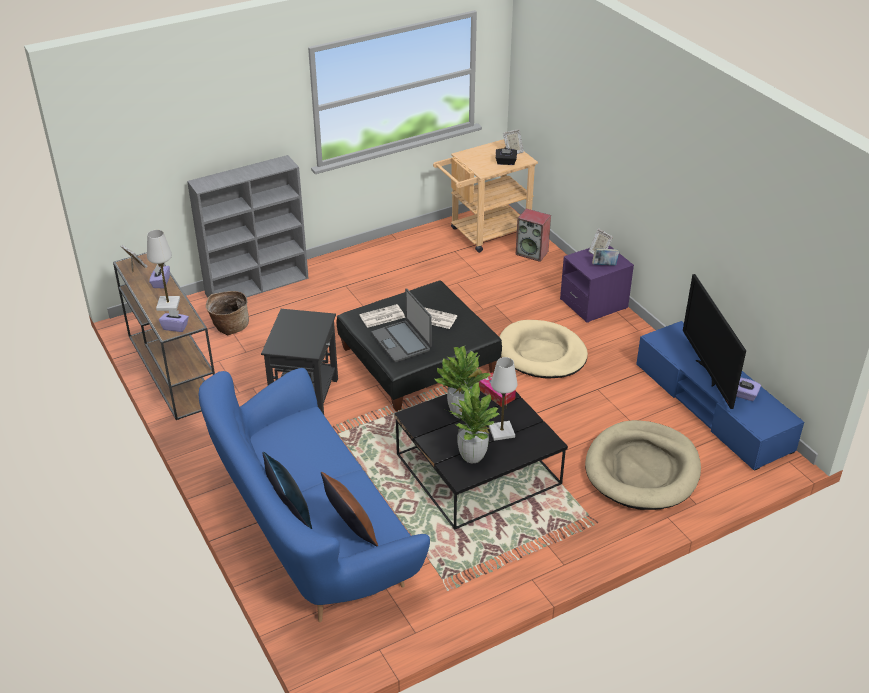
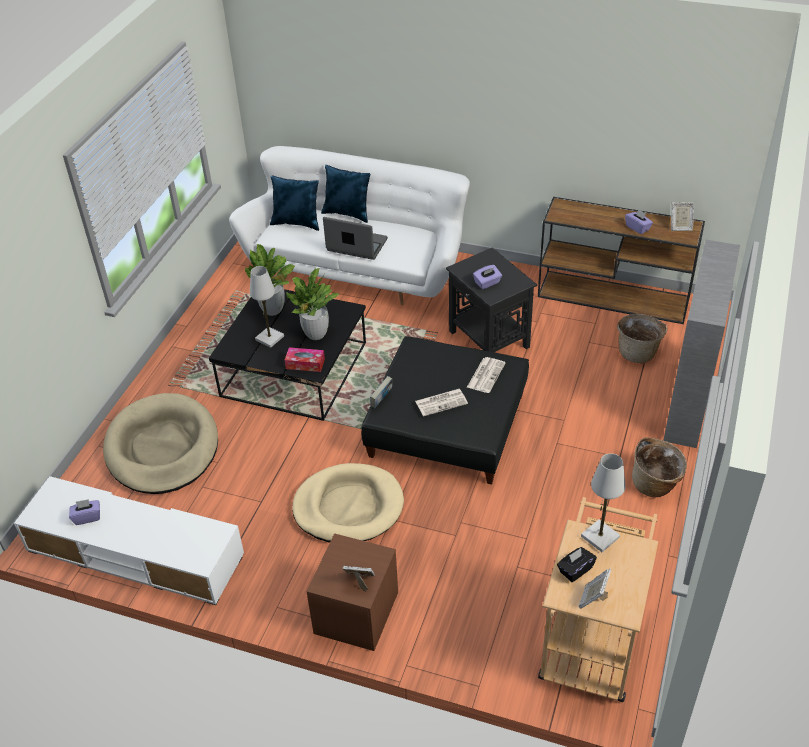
camera: 140 degrees right, 5 degrees up
(168, 304) = (599, 218): white table lamp -> white table lamp (600, 537)
(175, 327) = (563, 209): purple tissue box -> purple tissue box (487, 283)
(310, 532) = (359, 269): blue sofa -> white sofa
(349, 264) = (655, 484): none -> basket
(350, 530) = (297, 223): brown pillow -> blue pillow
(402, 342) = (438, 364): laptop -> laptop (356, 245)
(532, 253) = (503, 650): speaker -> none
(593, 304) = (356, 614): purple nightstand -> brown nightstand
(604, 265) = (338, 566): book -> book (381, 400)
(708, 373) = (138, 522): television -> none
(712, 407) = (135, 553): blue tv stand -> white tv stand

